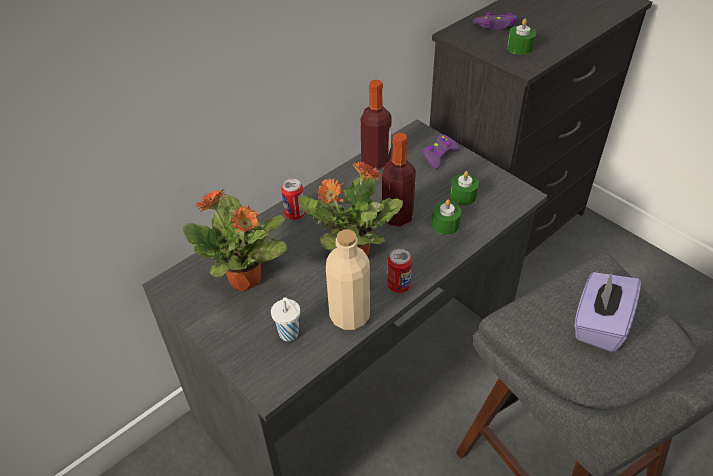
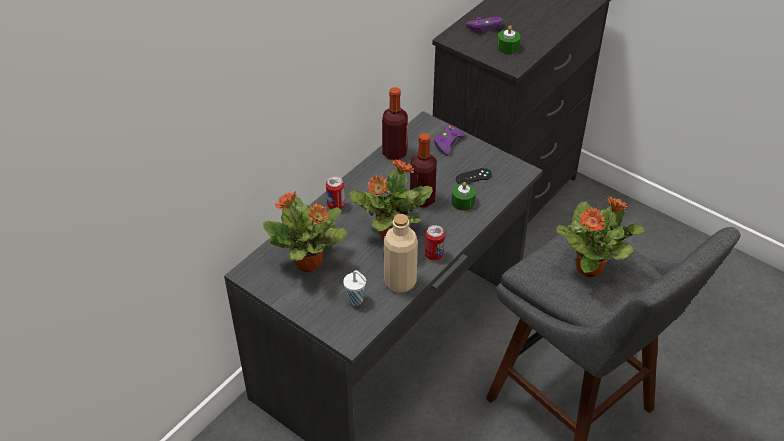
camera: 10 degrees left, 0 degrees up
(463, 196) = (473, 177): green candle -> black game controller
(599, 324) = (590, 267): purple tissue box -> potted plant

